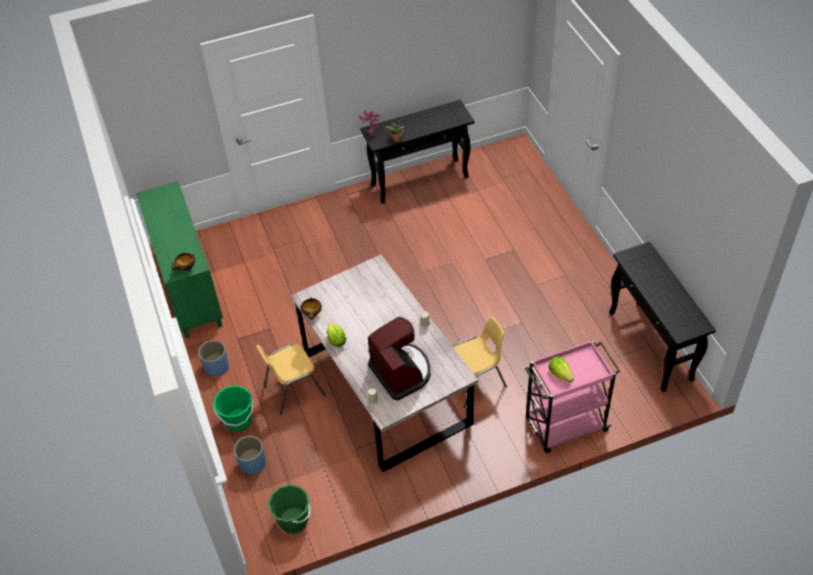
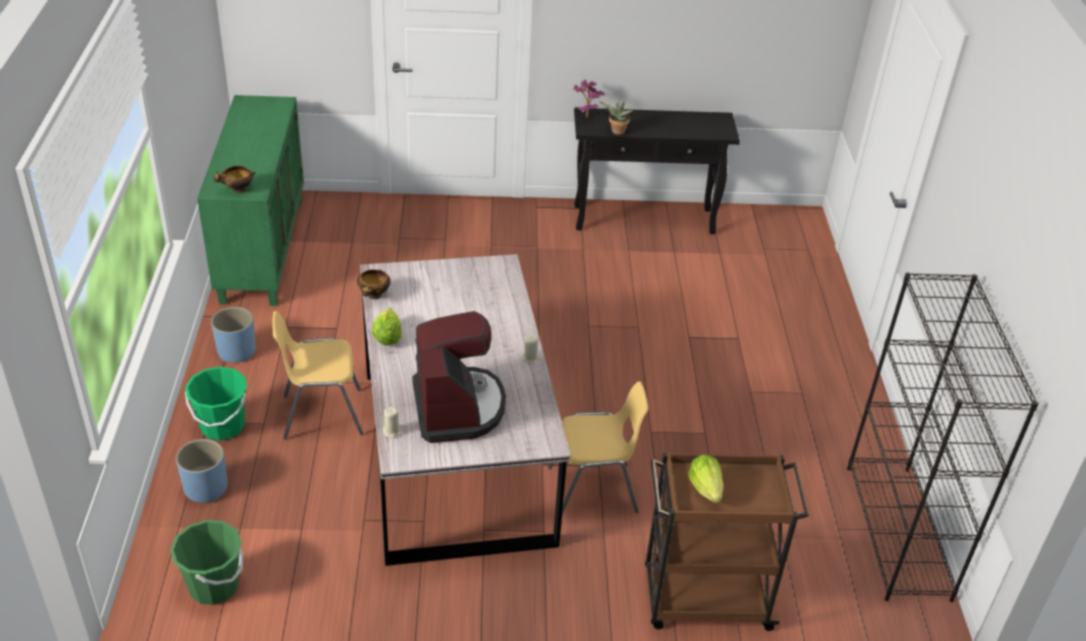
camera: 15 degrees right, 10 degrees down
(564, 426) = (704, 599): pink cart -> brown cart
(651, 346) = (898, 532): black console table -> black bookcase

